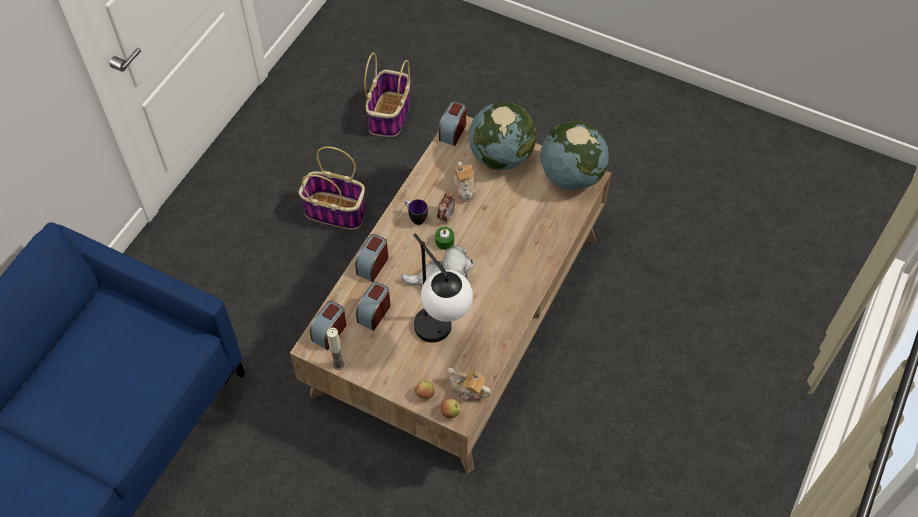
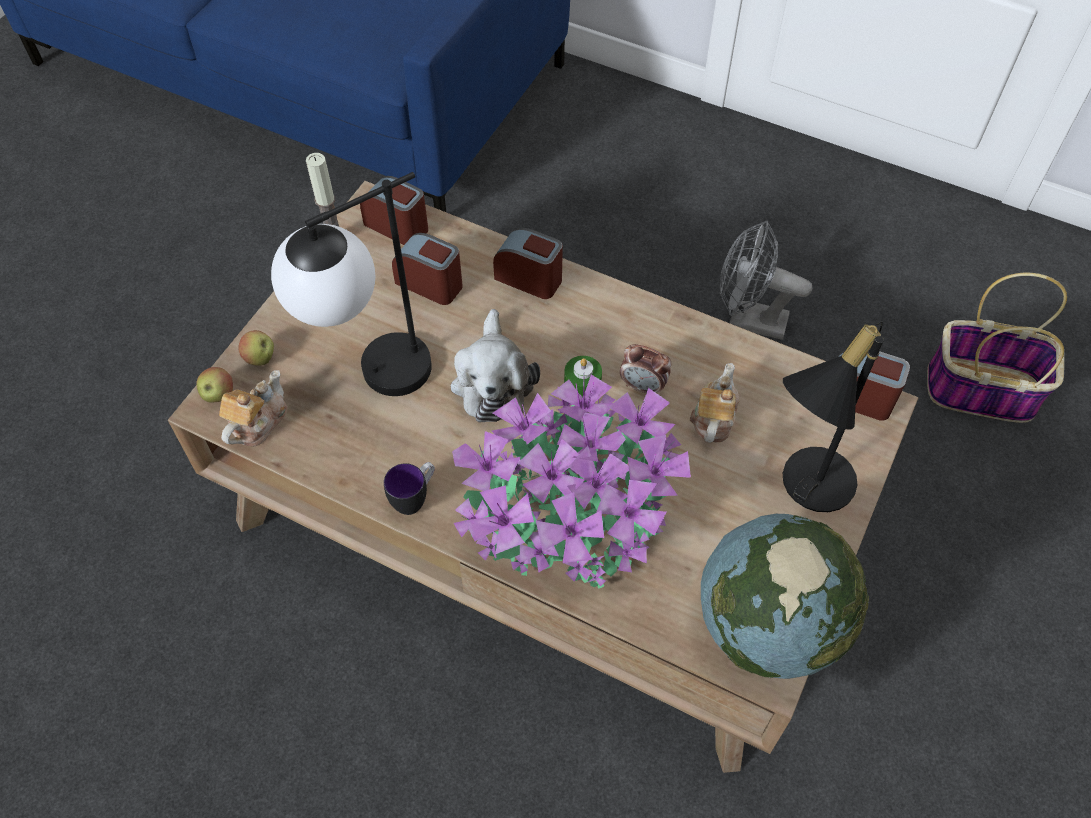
camera: 90 degrees right, 0 degrees up
(336, 211) = (748, 320): basket -> grey fan
(415, 217) = (636, 338): mug -> mug (415, 498)
(465, 188) = (713, 418): teapot -> teapot turned 120 degrees clockwise
(501, 156) = (805, 484): globe -> black table lamp
(520, 247) = (572, 515): none -> potted plant

